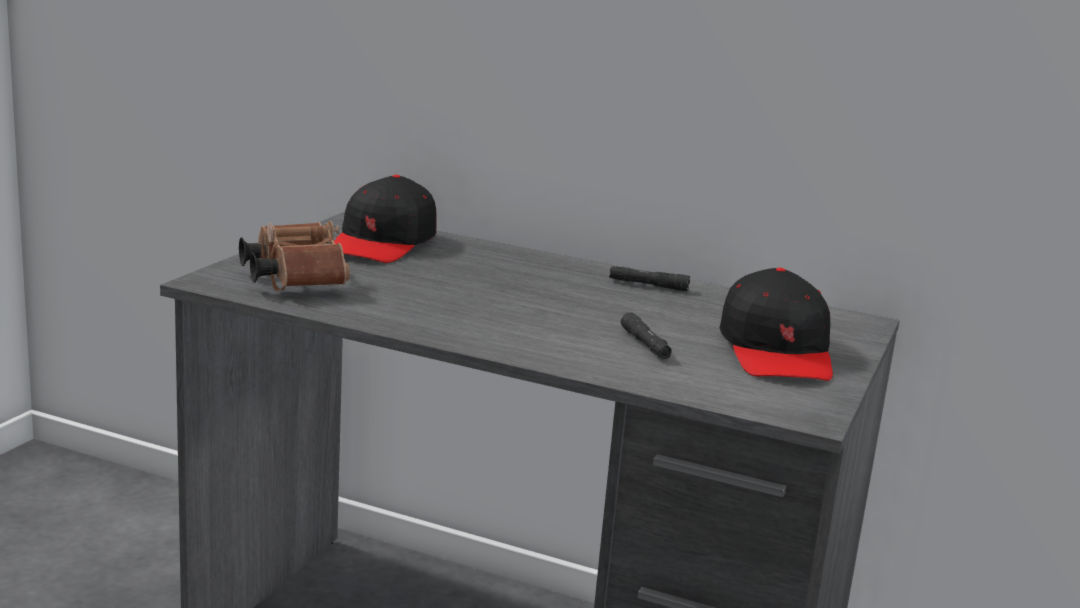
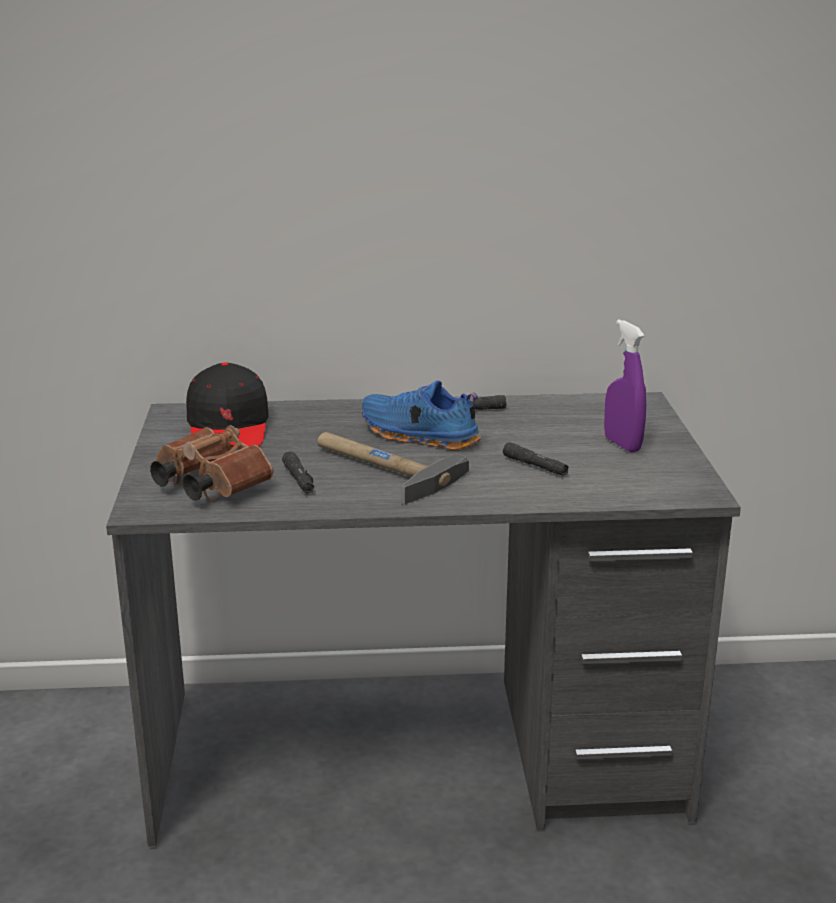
camera: 25 degrees left, 5 degrees up
(384, 295) = (299, 480): none -> black flashlight
(475, 306) = (378, 468): none -> hammer
(557, 291) = (418, 436): none -> blue shoe
(777, 351) = (622, 444): black cap -> purple spray bottle

